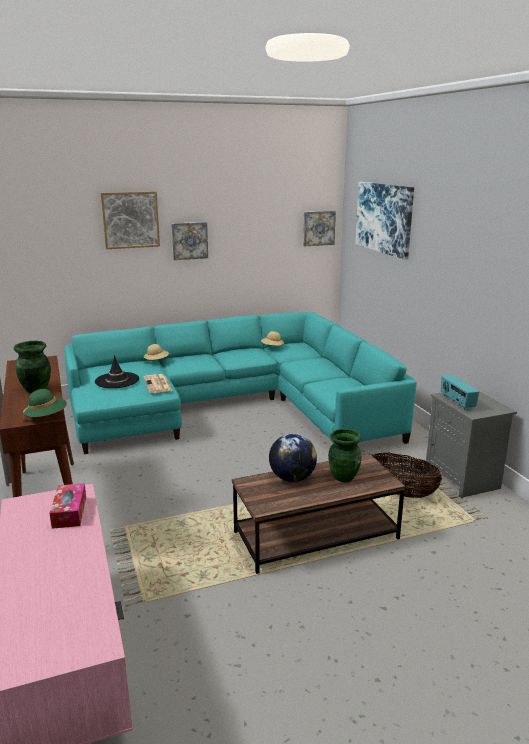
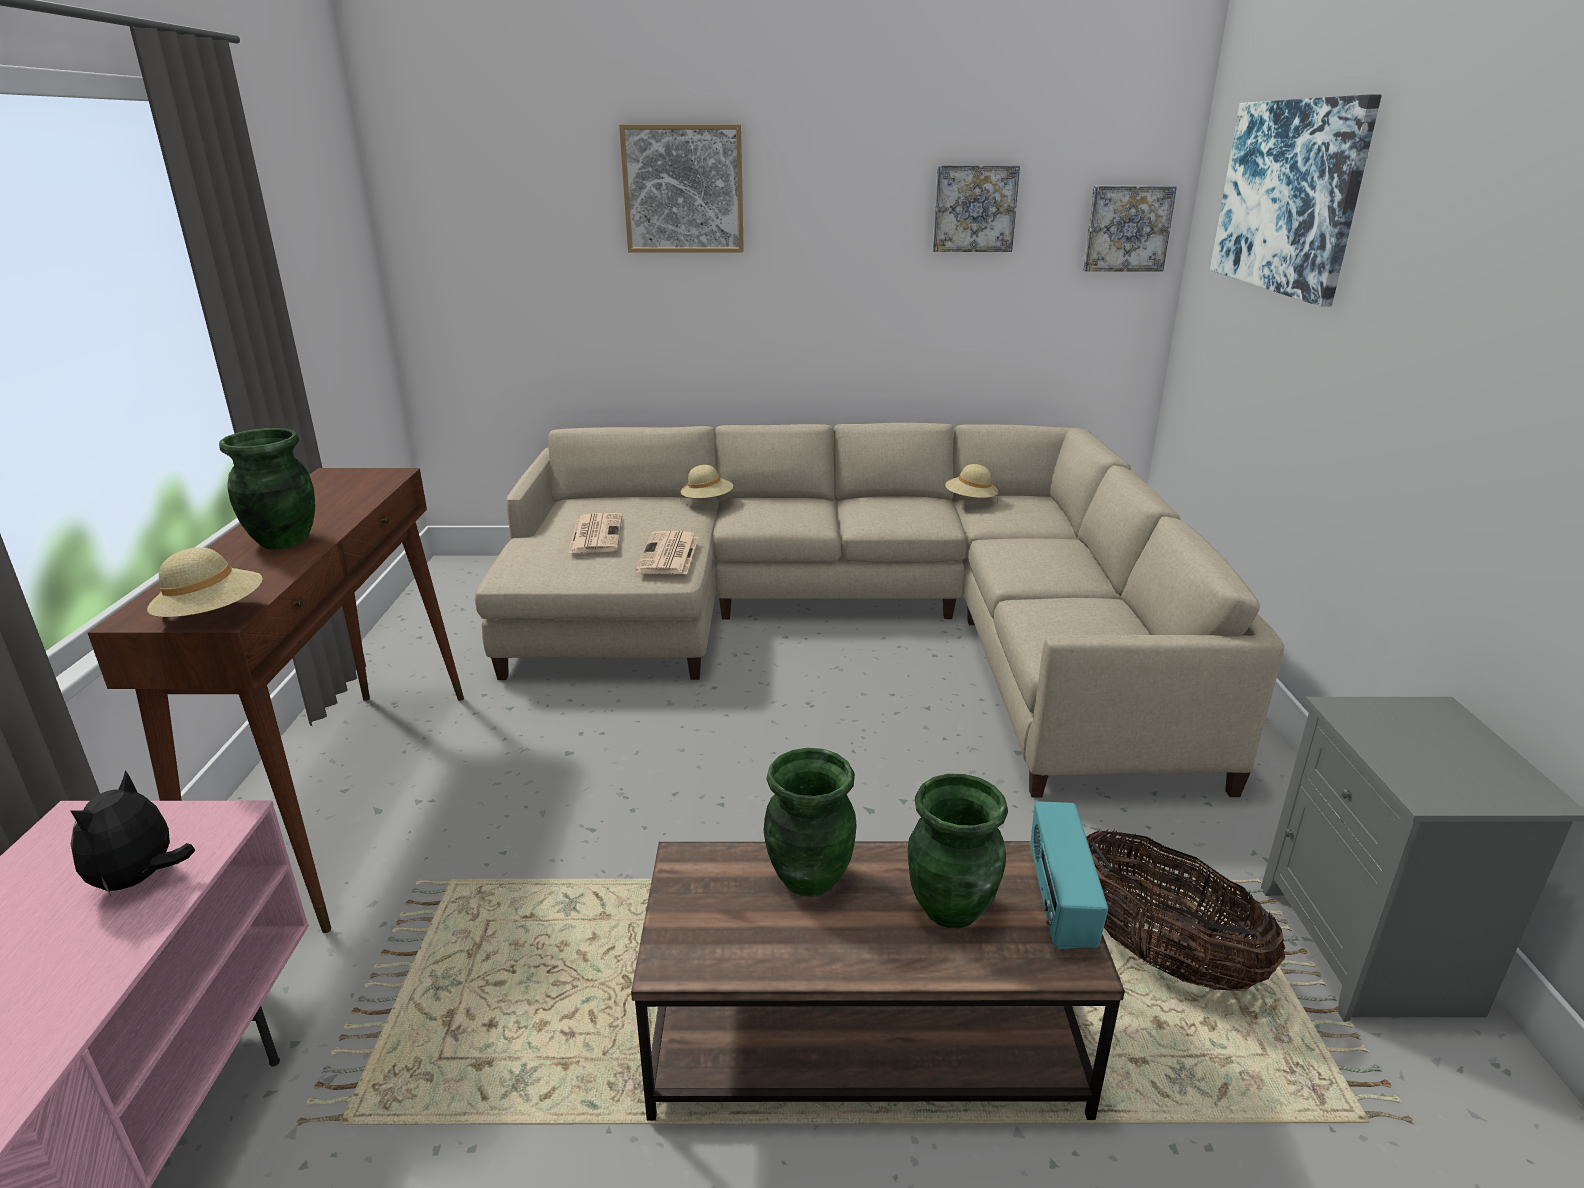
camera: 20 degrees right, 5 degrees up
(46, 417) = (213, 616): green hat -> beige hat
(69, 512) = (140, 880): tissue box -> plush toy
(117, 380) = (595, 534): black hat -> newspaper
(189, 240) = (811, 243): picture -> picture (974, 208)
(234, 407) = (856, 623): turquoise sofa -> beige sofa
(292, 478) = (809, 877): globe -> green vase
(457, 402) = (1382, 739): radio -> radio (1058, 902)

